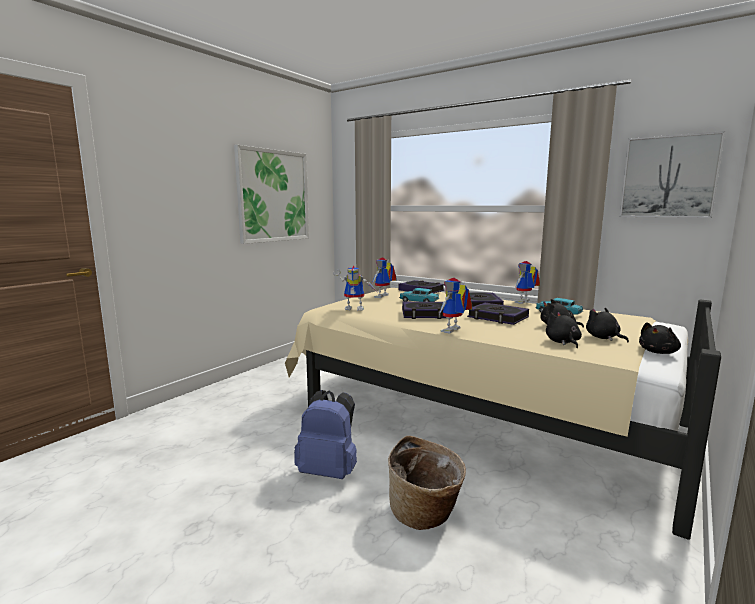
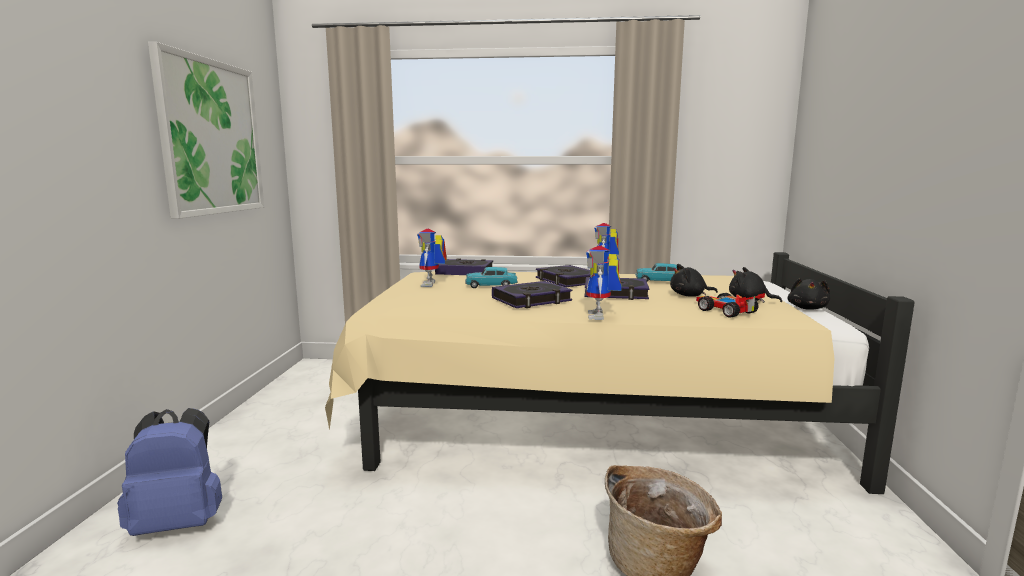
camera: 30 degrees left, 0 degrees up
(329, 471) = (487, 553): blue backpack -> blue backpack (180, 522)
(356, 308) = (425, 305): toy robot -> none
(562, 342) = (725, 311): black plush toy -> toy car
(669, 177) = (733, 125): picture -> none

